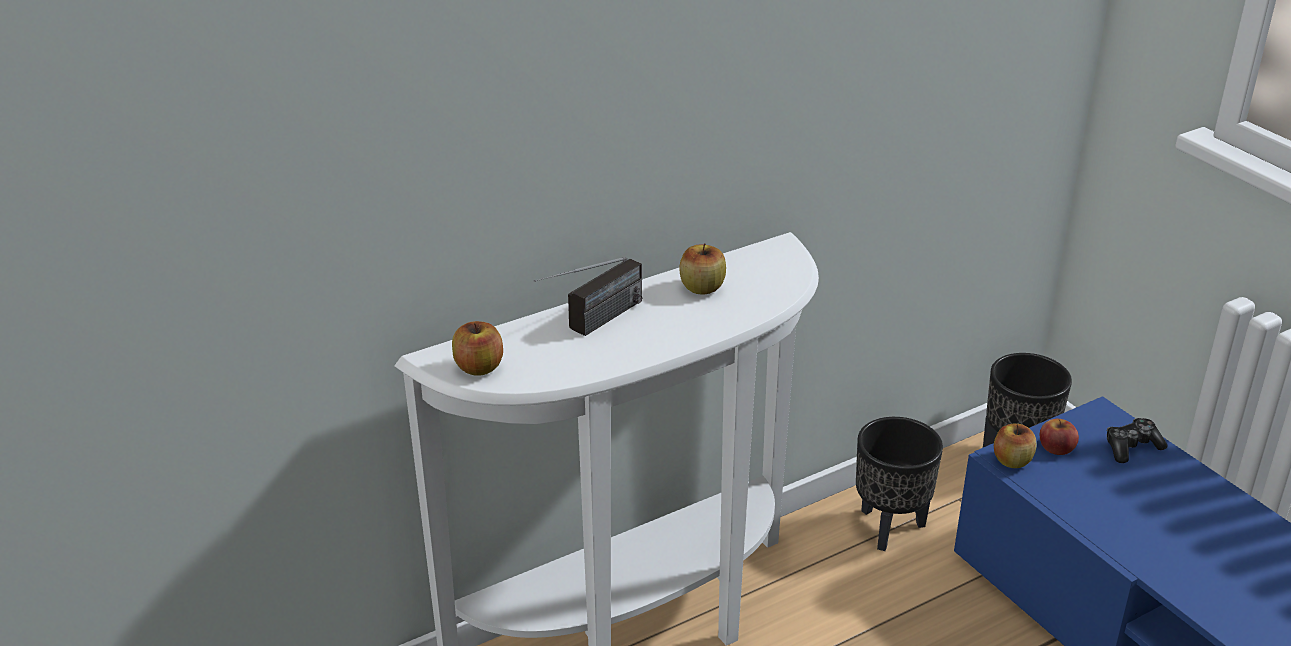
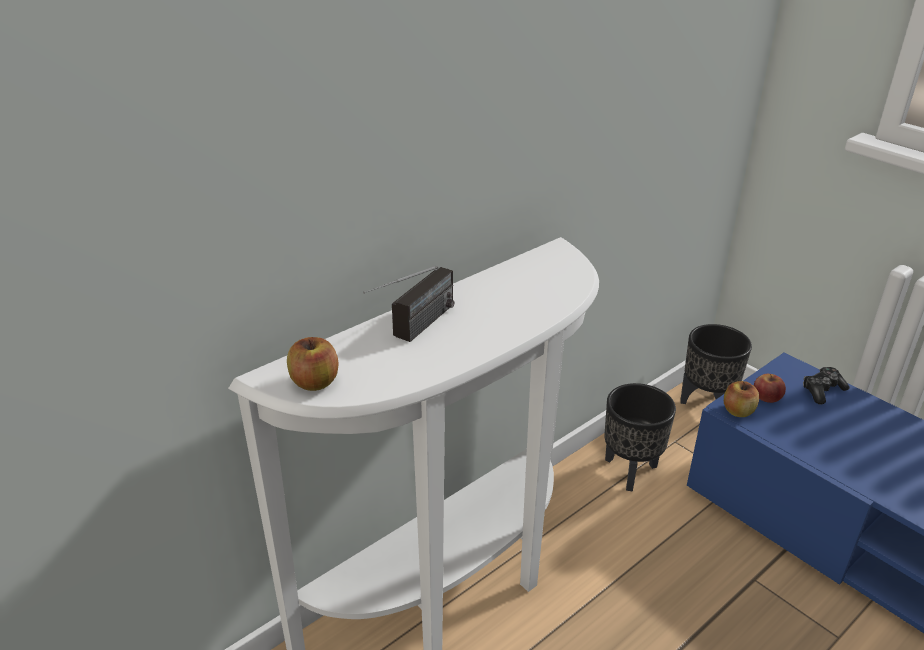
camera: 10 degrees left, 0 degrees up
(702, 288) = (503, 289): apple -> none

